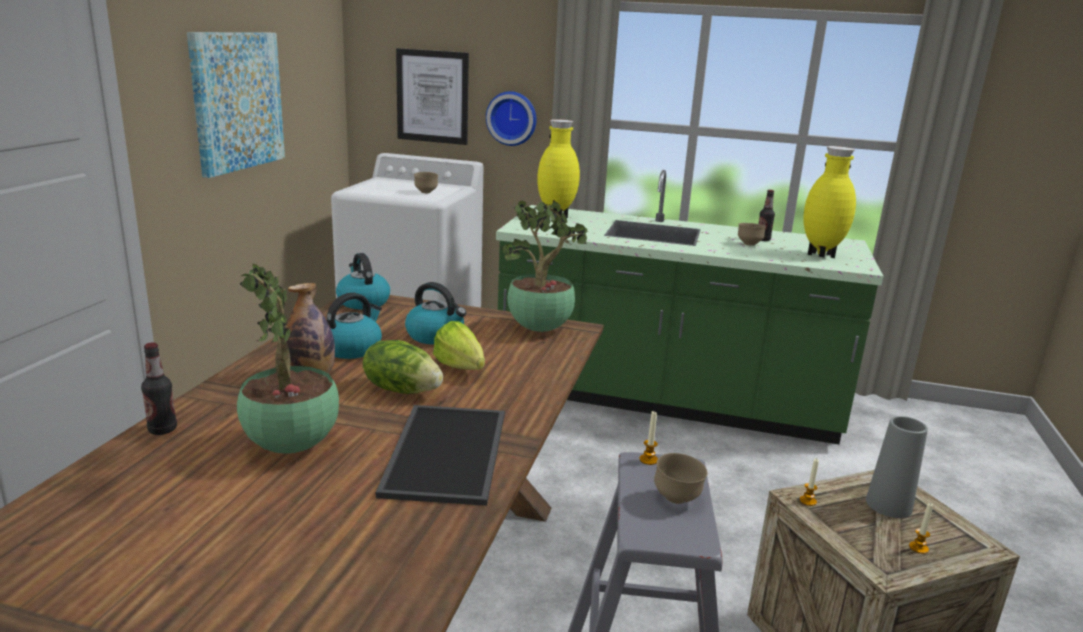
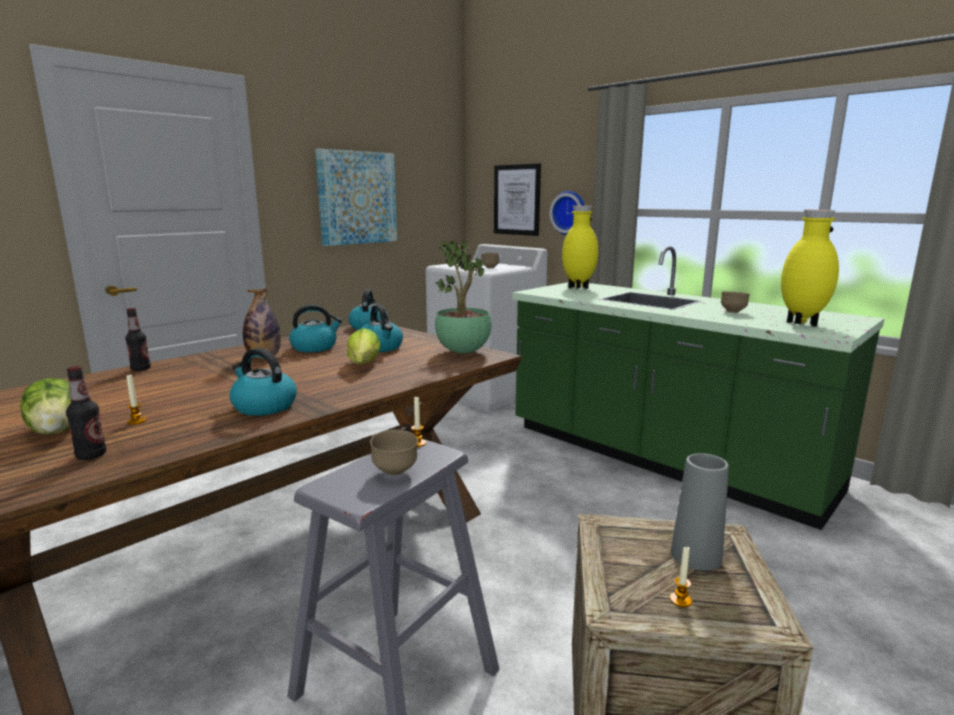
camera: 30 degrees right, 5 degrees down
(292, 448) = (184, 387): potted plant -> none
(402, 389) = (303, 370): lettuce -> lettuce (58, 430)
(449, 454) = (263, 406): tray -> kettle
(763, 239) = (756, 310): bottle -> bottle (91, 455)
(808, 501) = (607, 530): candle -> candle (137, 421)

